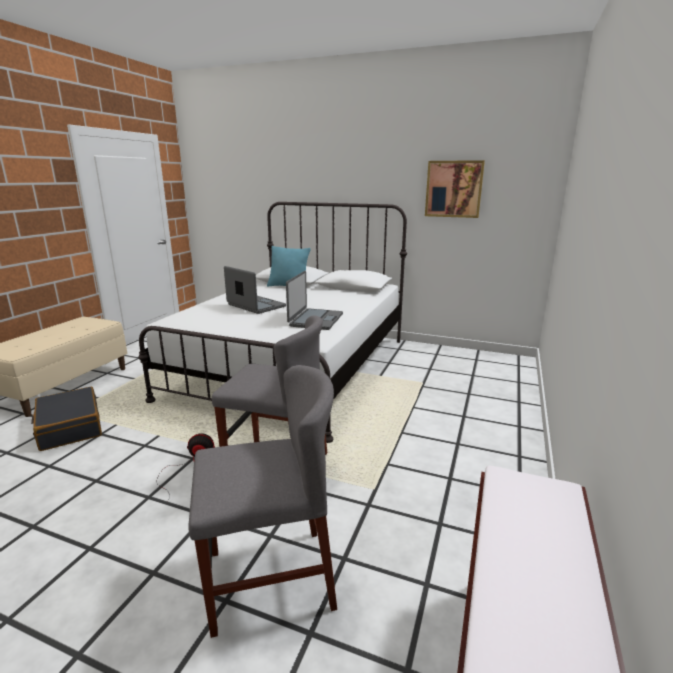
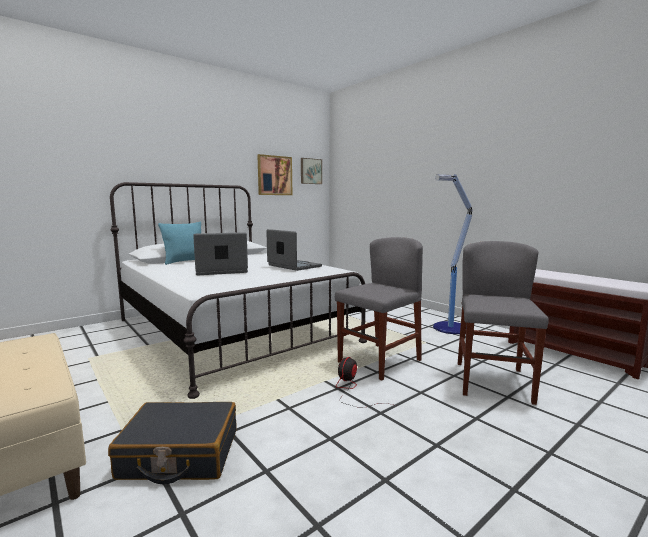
camera: 60 degrees left, 10 degrees down
(465, 502) = (450, 328): none -> floor lamp
(522, 180) = (310, 171): none -> picture

